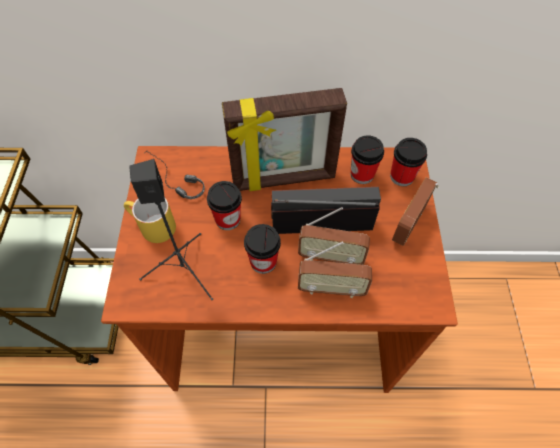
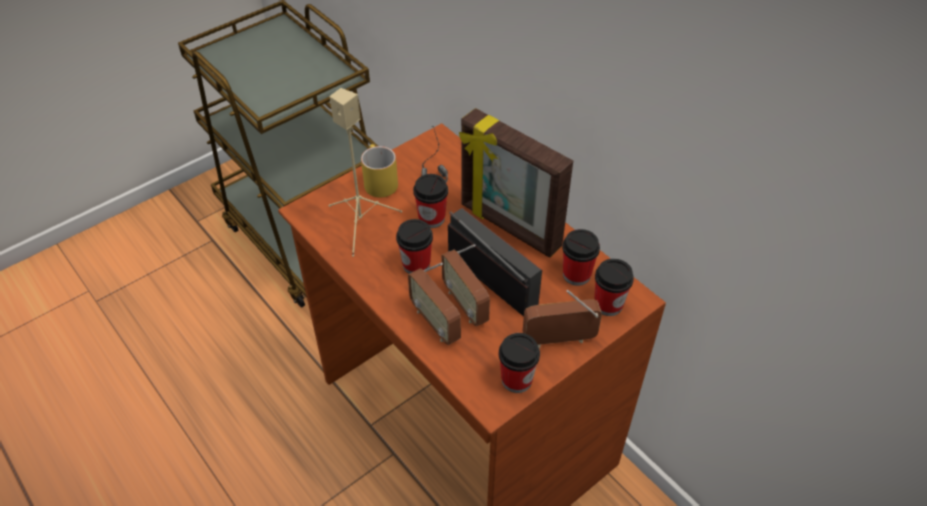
camera: 50 degrees right, 10 degrees down
(184, 269) = (362, 223): black speaker -> beige speaker
(424, 274) = (516, 380): none -> cup

